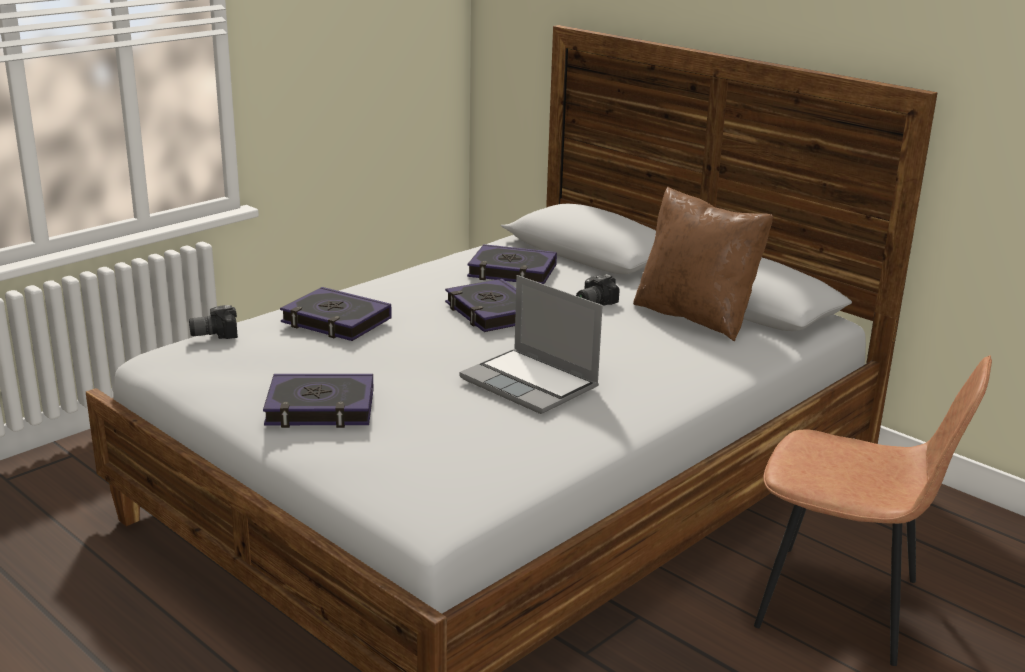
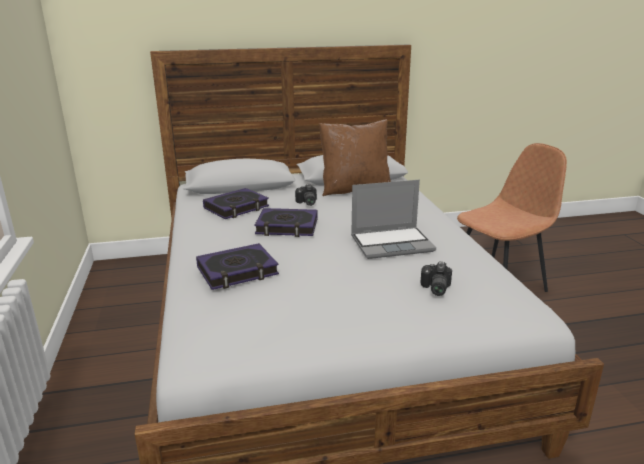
camera: 55 degrees left, 0 degrees up
(213, 333) = (189, 321): camera -> camera (434, 288)
(320, 408) = (363, 312): book -> none

